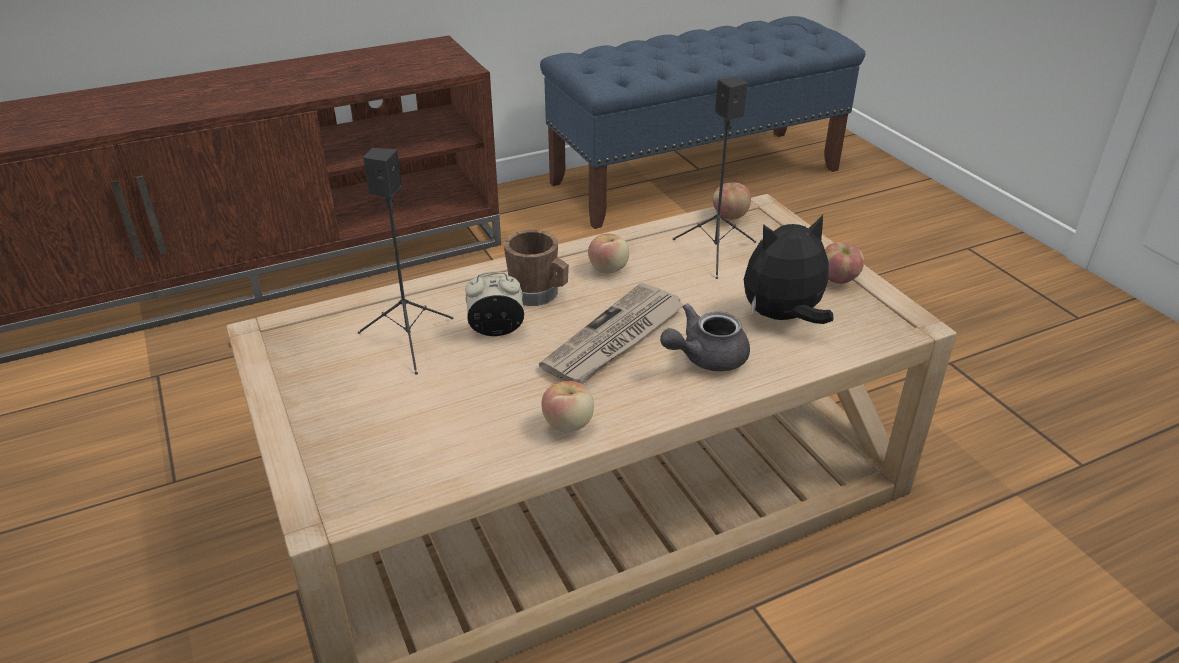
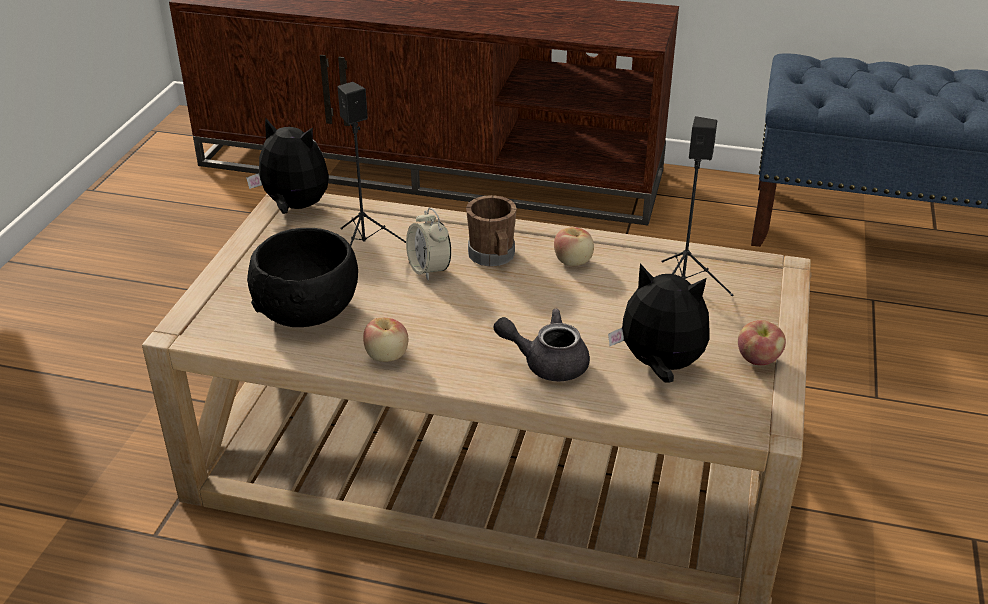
camera: 40 degrees right, 0 degrees up
(281, 334) = (294, 207): none -> plush toy
(433, 424) = (309, 311): none -> black bowl
(496, 330) = (429, 269): alarm clock -> alarm clock turned 150 degrees counterclockwise
(615, 339) = (503, 316): newspaper -> none
(730, 216) = (740, 263): apple -> none

